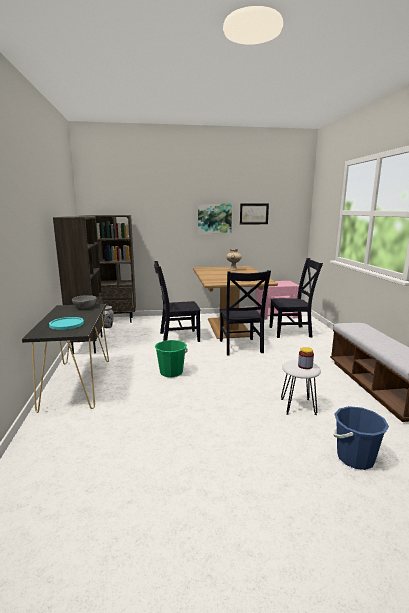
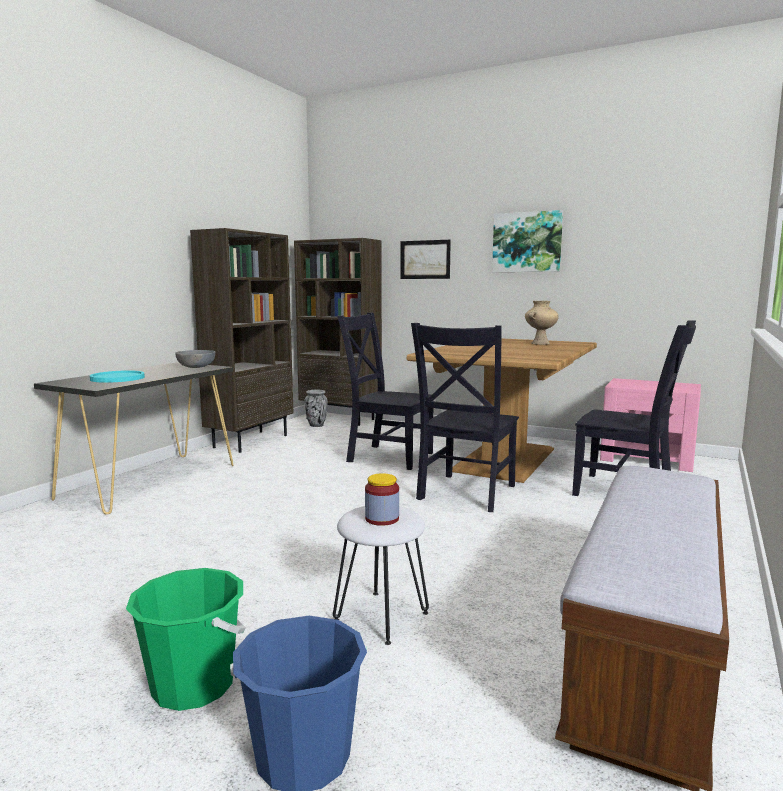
camera: 35 degrees right, 5 degrees down
(171, 372) = (283, 500): green bucket -> green bucket (193, 685)
(254, 214) = (613, 230): picture -> picture (425, 259)

